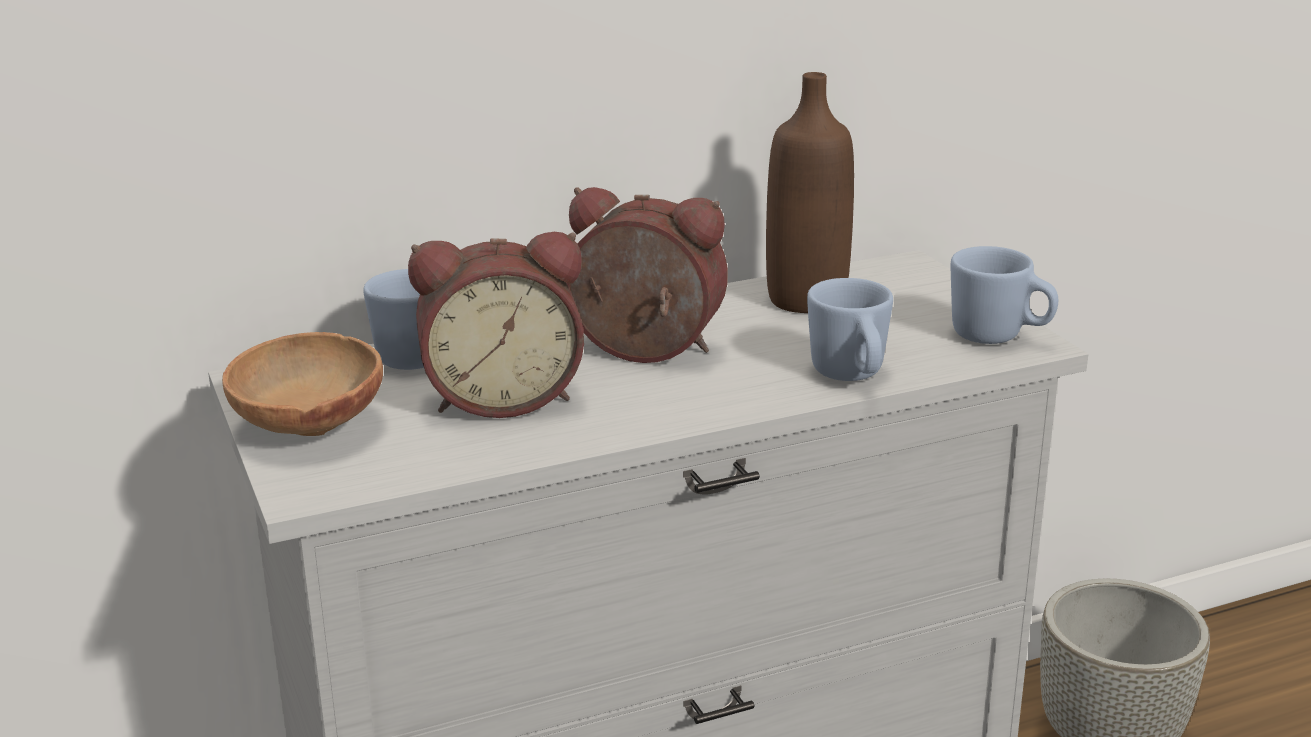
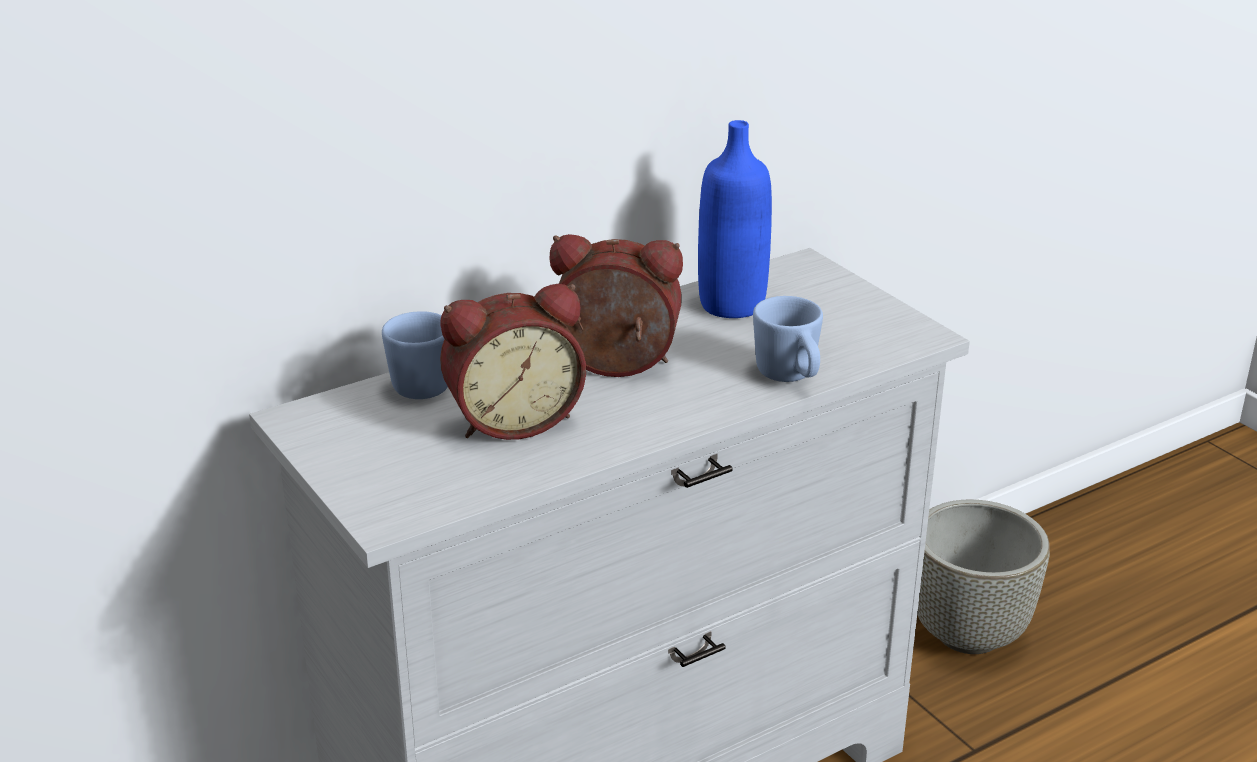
camera: 10 degrees left, 5 degrees up
(306, 429) = (361, 462): brown bowl -> none
(806, 299) = (732, 304): brown bottle -> blue bottle
(999, 337) = (897, 330): blue mug -> none

